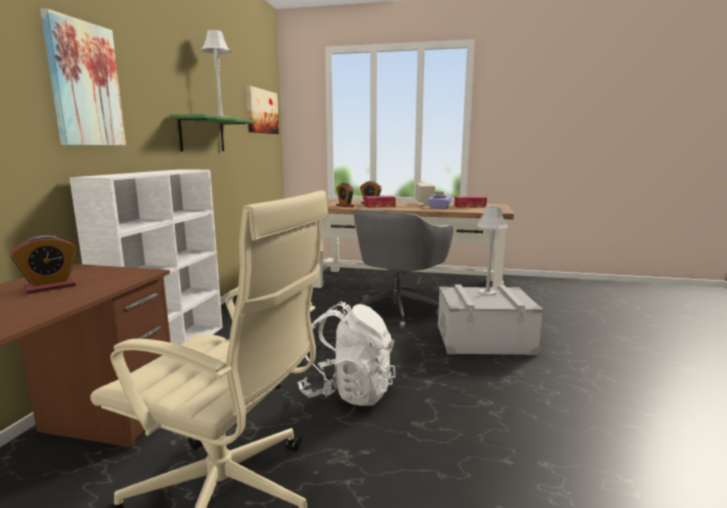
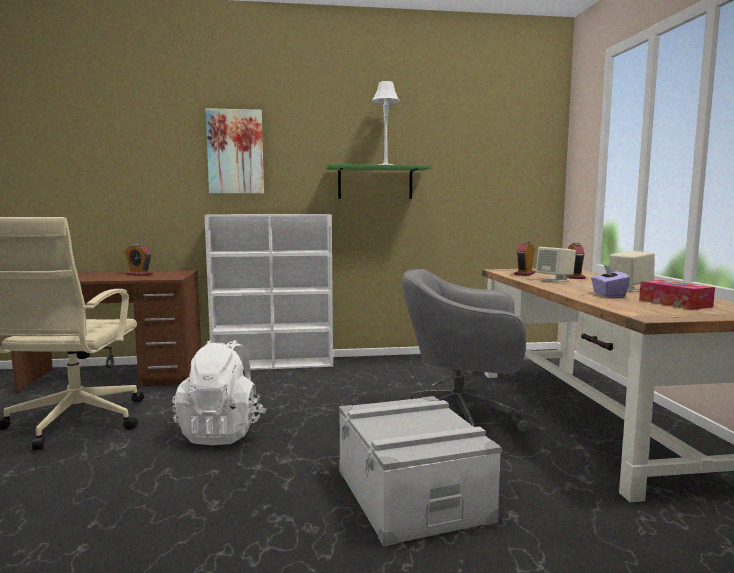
camera: 70 degrees right, 5 degrees down
(261, 111) = (507, 152): picture -> none
(379, 206) = (555, 280): tissue box -> beige speaker
(487, 292) = (436, 424): grey table lamp -> none

